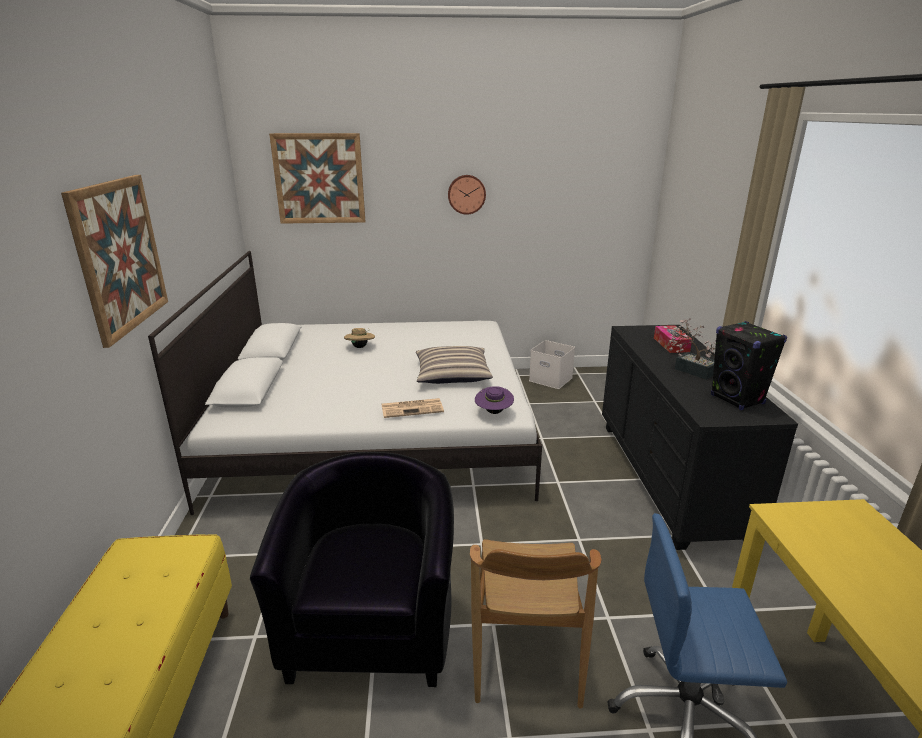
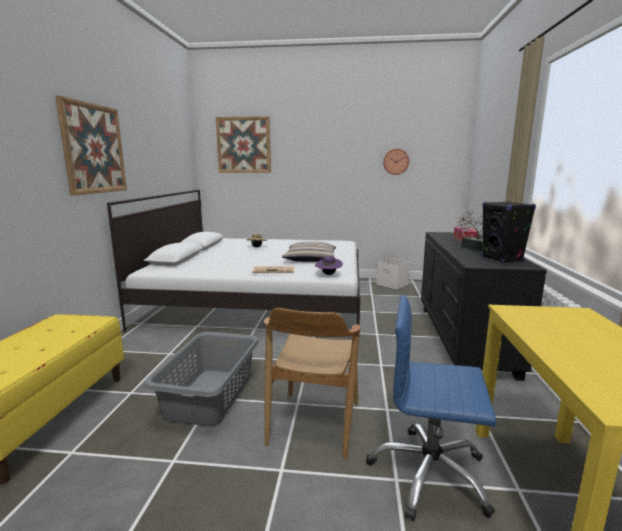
camera: 10 degrees right, 10 degrees down
(372, 626) = (211, 395): black armchair -> grey laundry basket
(466, 194) = (336, 155): wall clock -> wall clock (395, 161)

